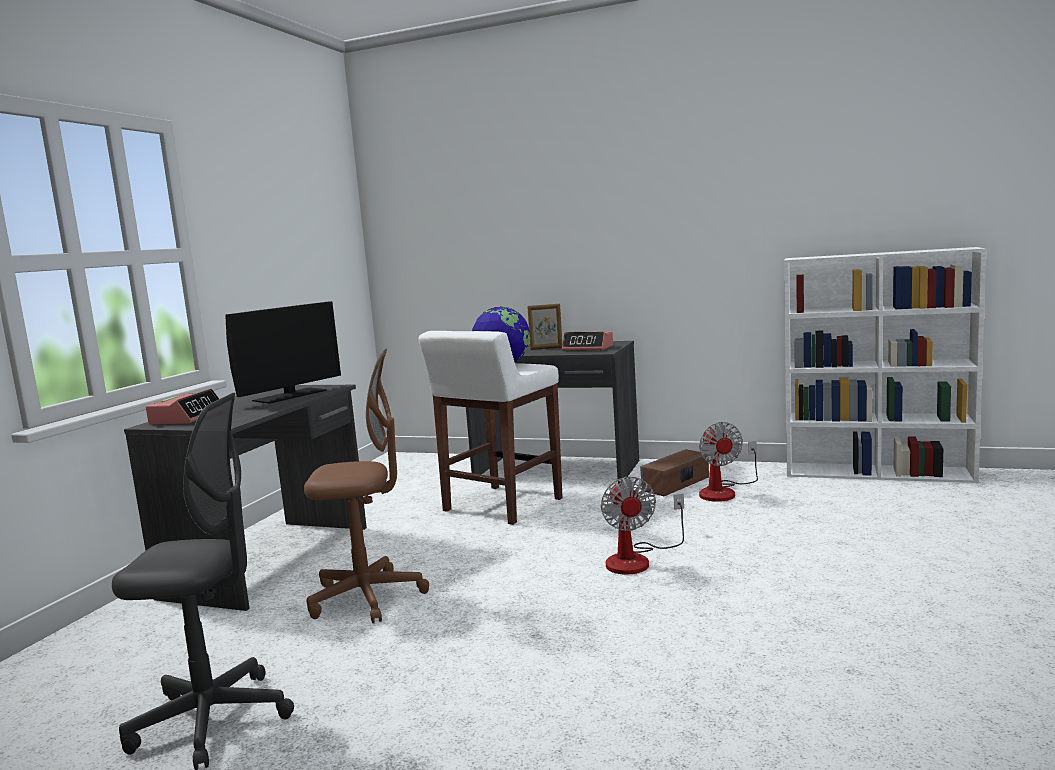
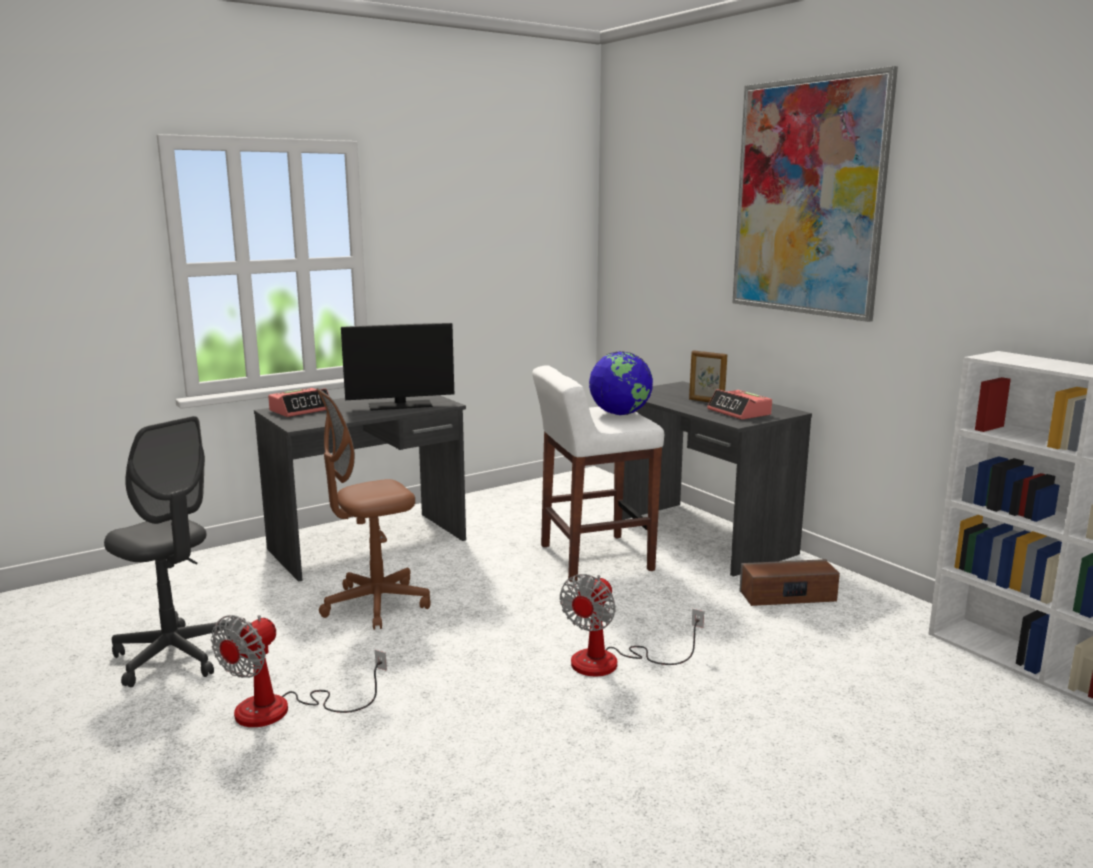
camera: 35 degrees right, 5 degrees up
(367, 597) = (375, 605): brown office chair -> brown office chair turned 120 degrees clockwise
(599, 168) = (807, 198): none -> picture
(724, 491) = (822, 624): fan -> fan (282, 710)

